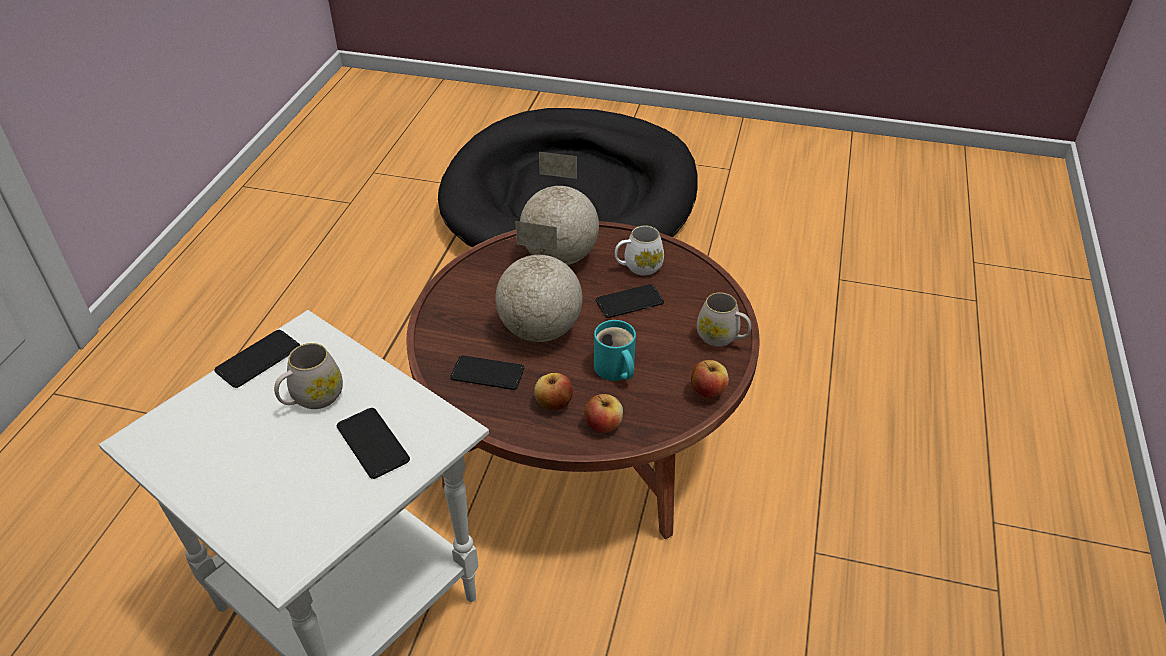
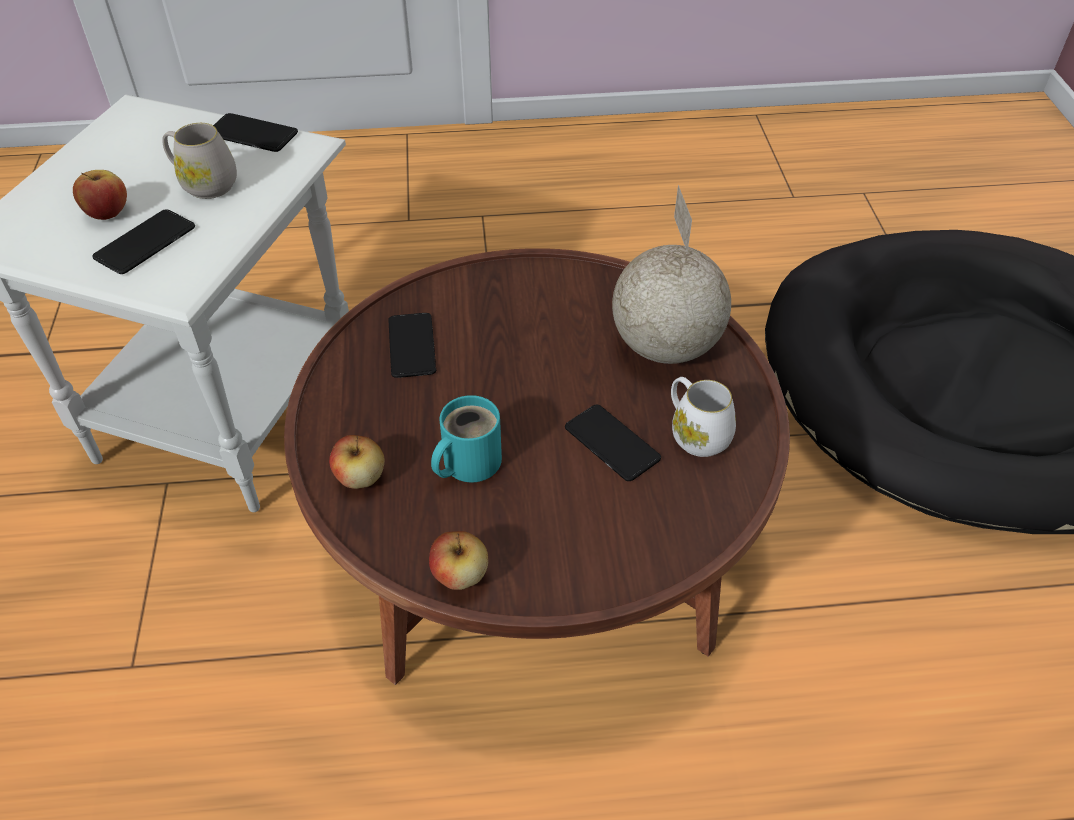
camera: 70 degrees right, 5 degrees up
(541, 331) = (508, 370): globe -> none
(553, 403) = (382, 419): apple -> apple (107, 212)
(722, 337) = (582, 569): white mug -> none

